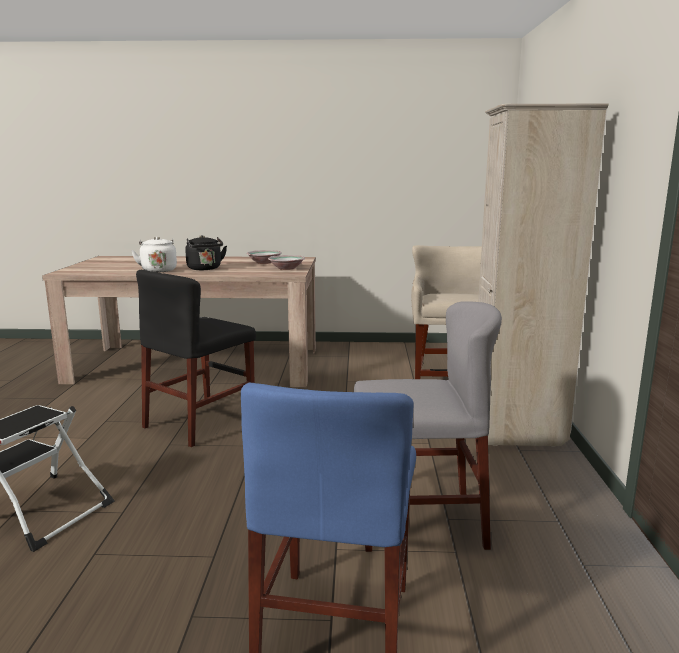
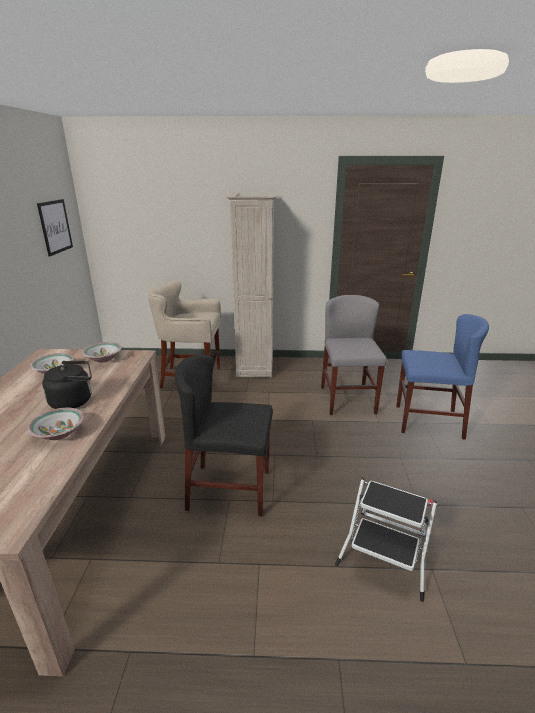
camera: 90 degrees left, 10 degrees up
(158, 270) = (58, 433): white kettle -> bowl
(200, 422) = (229, 489): black chair -> black chair turned 150 degrees clockwise
(445, 162) = (55, 227): none -> picture

